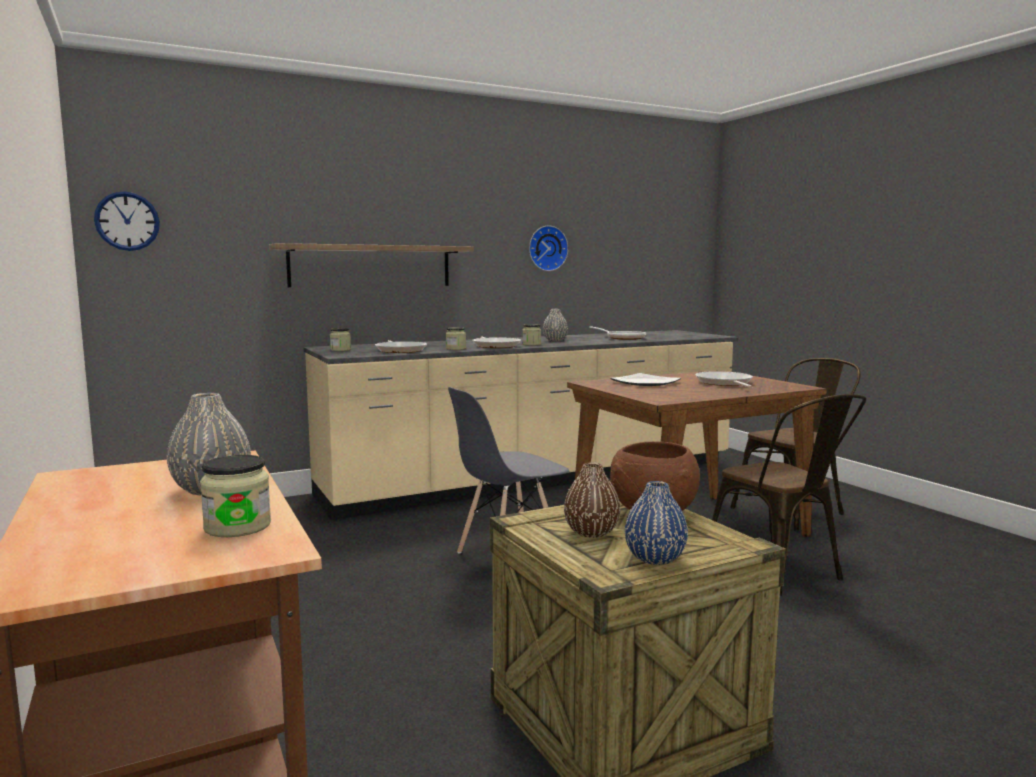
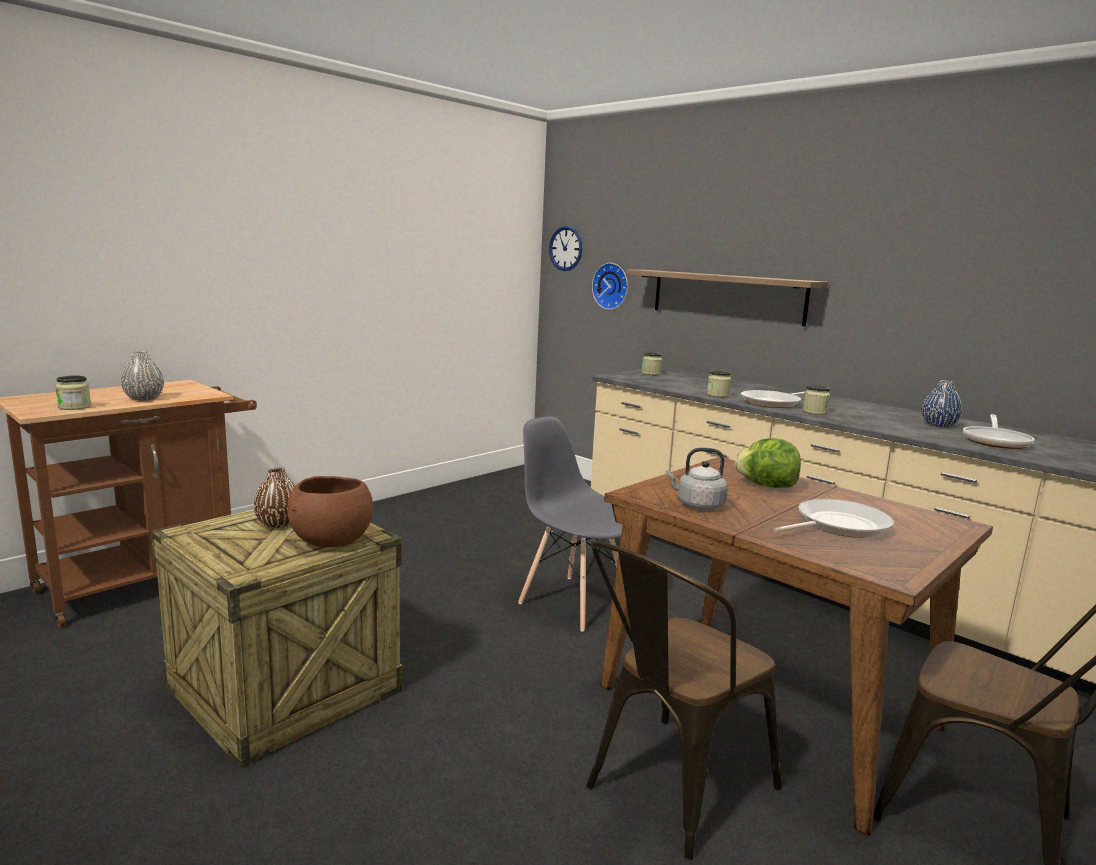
camera: 70 degrees right, 5 degrees up
(400, 350) = (675, 384): frying pan -> none
(547, 248) = (960, 290): wall clock -> wall clock (612, 286)
(555, 340) = (881, 417): grey vase -> none
(646, 383) = (766, 486): plate -> lettuce
(655, 558) = (212, 543): blue vase -> blue vase (938, 425)
(688, 395) = (697, 505): none -> grey kettle

